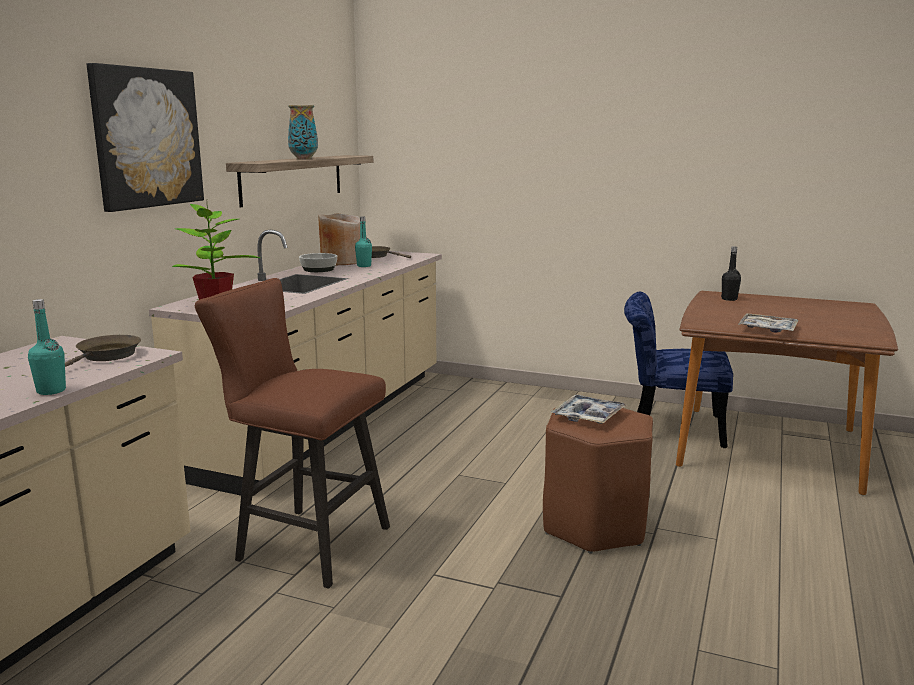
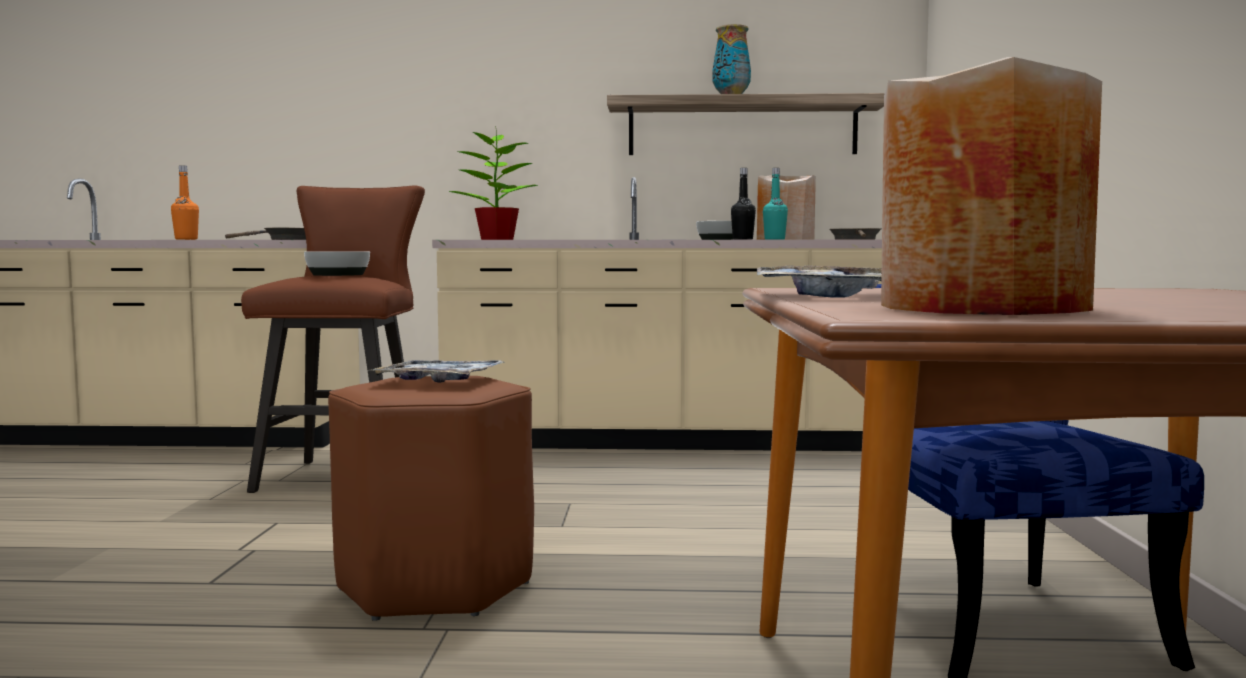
camera: 70 degrees right, 10 degrees down
(51, 391) = (186, 239): turquoise bottle -> orange bottle
(147, 138) = (493, 74): picture -> none
(318, 376) = (337, 275): none -> bowl
(729, 299) = (1154, 291): black bottle -> black bottle (742, 239)
(843, 330) = (979, 308): none -> beige vase

